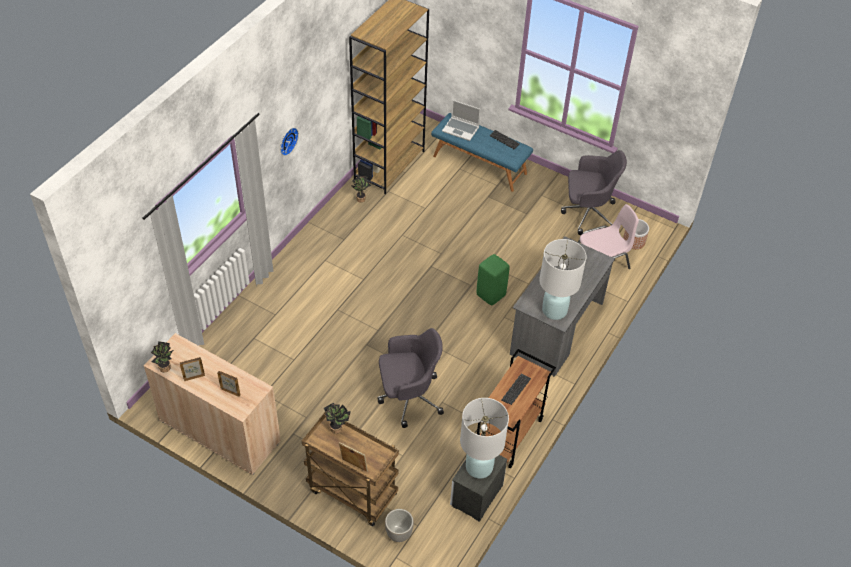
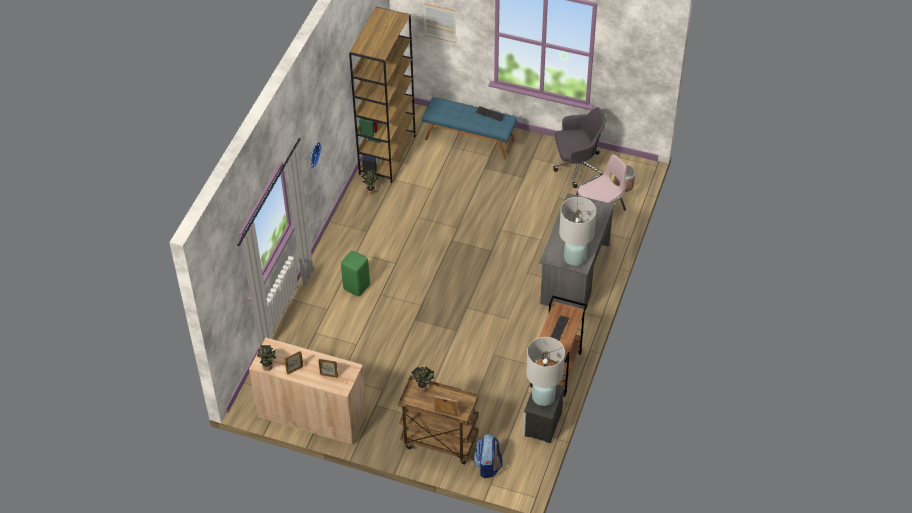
camera: 10 degrees left, 0 degrees up
(399, 534) = (488, 466): planter -> backpack
(408, 397) = (464, 356): grey office chair -> none
(461, 129) = (448, 111): laptop -> none
(466, 30) = (440, 23): none -> picture
(491, 294) = (510, 256): green stool -> green stool (356, 287)

